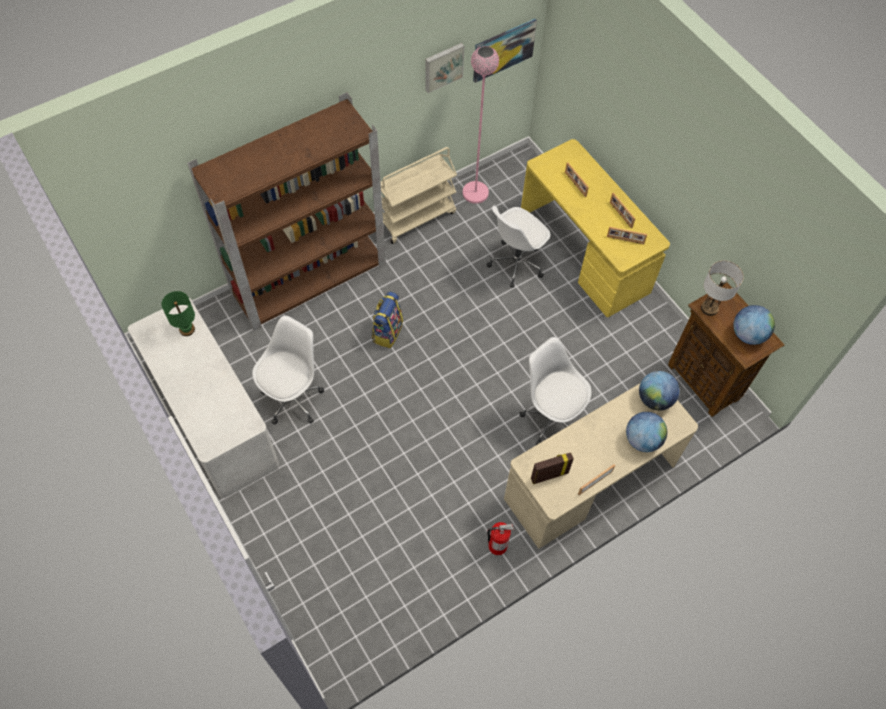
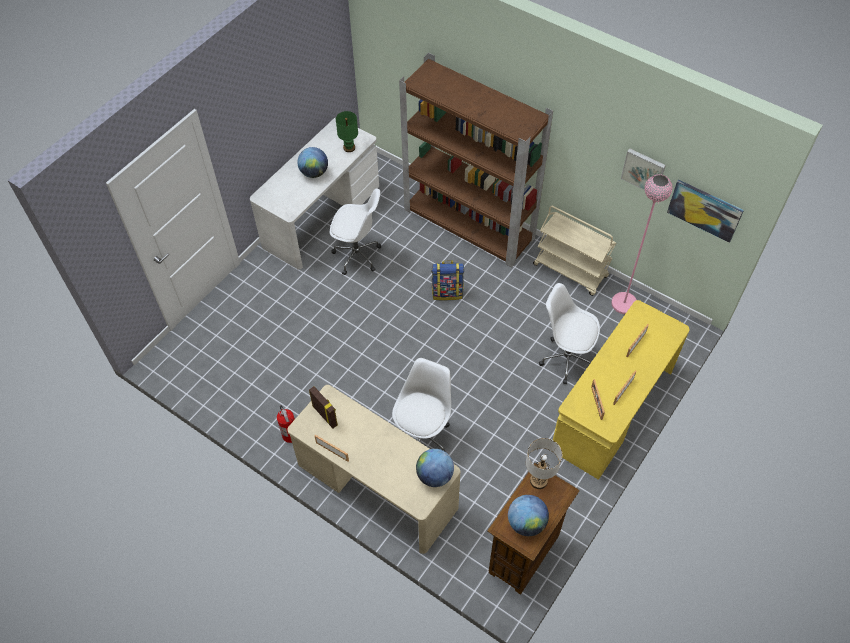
camera: 70 degrees right, 5 degrees down
(642, 440) = (389, 477): globe -> globe (314, 173)

